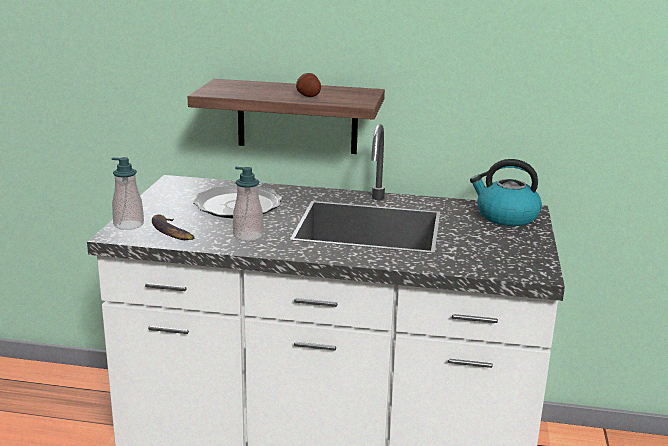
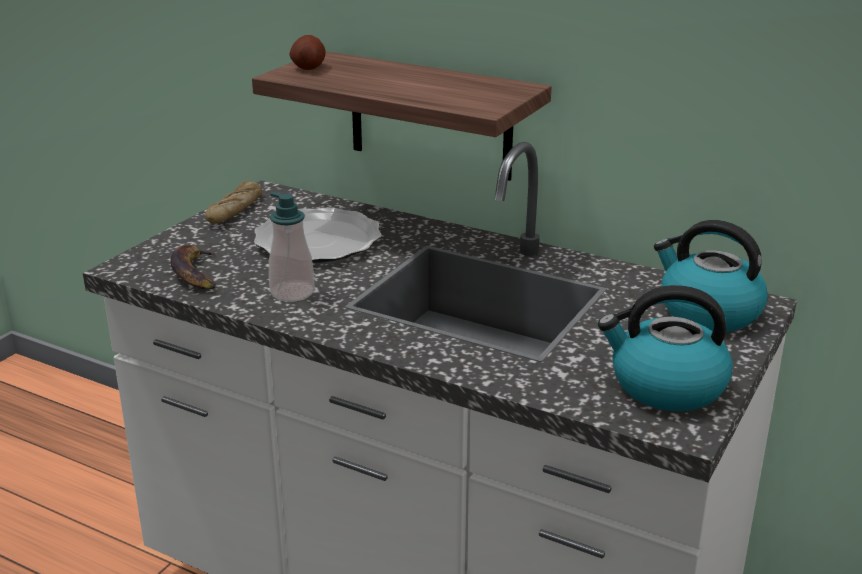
camera: 20 degrees right, 5 degrees up
(128, 225) = (153, 254): soap dispenser -> none
(163, 194) = (235, 210): none -> bread
(308, 95) = (420, 89): potato -> potato (308, 67)
(513, 255) = (666, 386): none -> kettle

